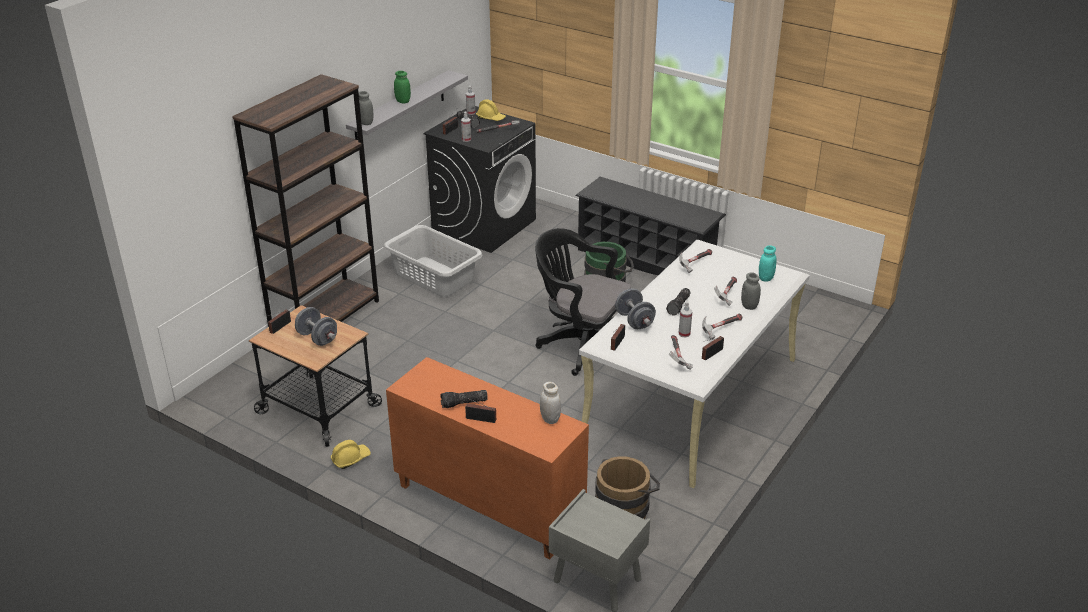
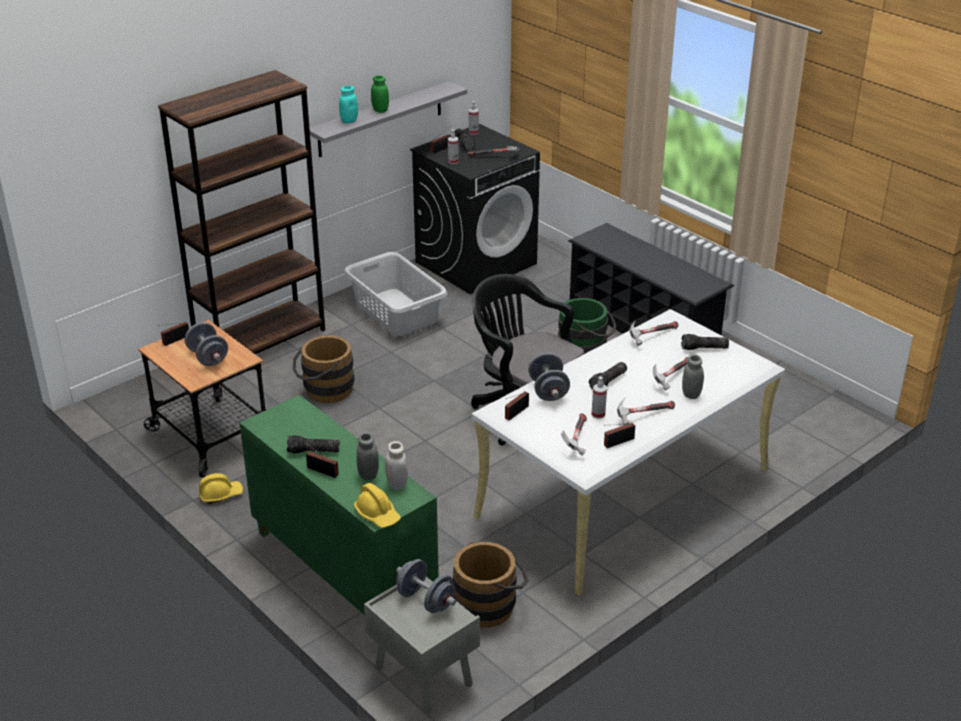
camera: 15 degrees right, 0 degrees up
(366, 123) = (328, 129): grey jar -> grey jar (368, 475)
(402, 353) = (324, 390): none -> brown bucket
(487, 505) = (341, 571): orange cabinet -> green cabinet
(491, 118) = (492, 140): yellow hard hat -> yellow hard hat (378, 514)
(598, 514) = (426, 600): none -> grey dumbbell
(740, 267) = (704, 348): none -> flashlight
(765, 278) = (728, 365): turquoise jar -> turquoise jar (349, 121)

